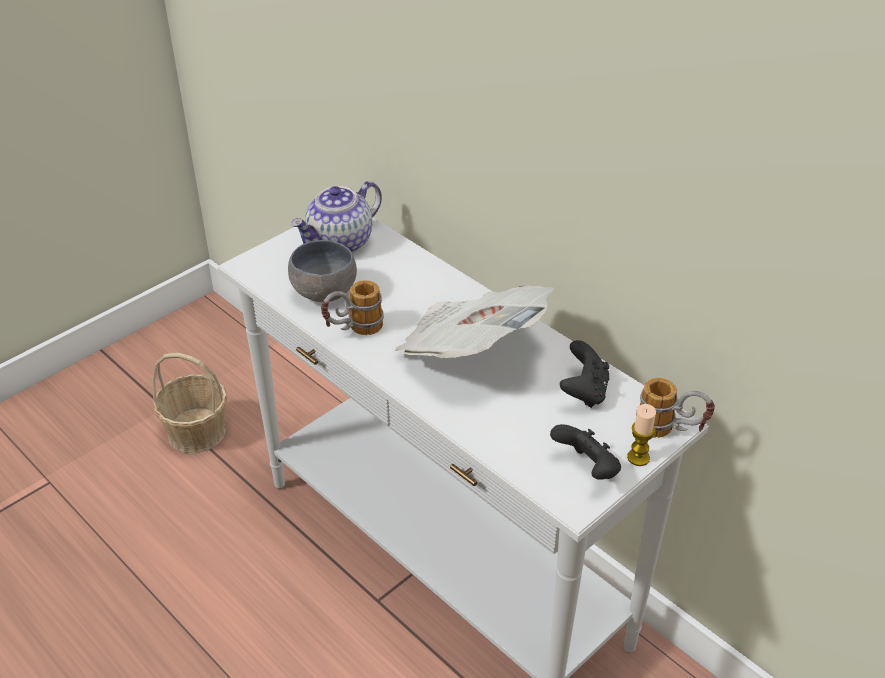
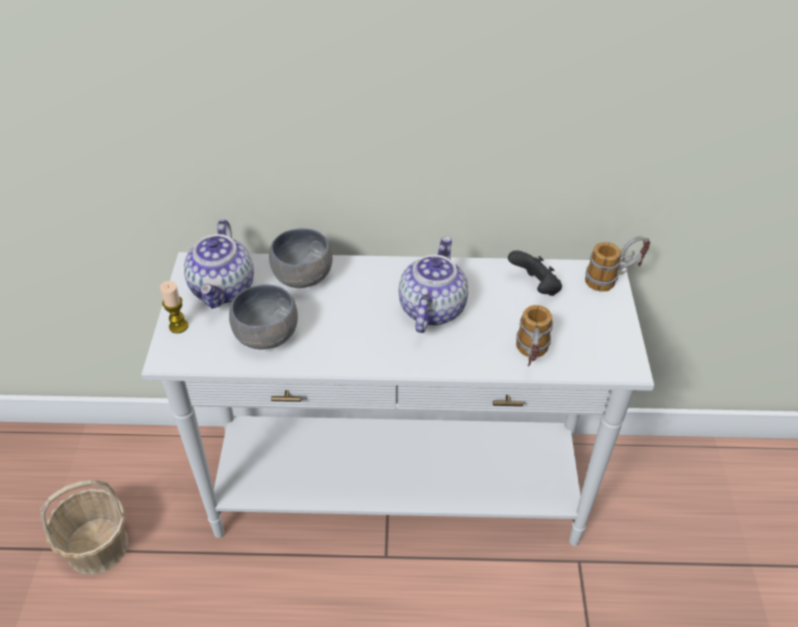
camera: 45 degrees left, 5 degrees up
(353, 331) = (330, 351): mug -> mug (531, 357)
(407, 267) = (302, 276): none -> grey bowl
(471, 351) = (431, 308): newspaper -> teapot
(587, 469) = (604, 338): black game controller -> none
(638, 457) = (619, 309): candle -> candle (178, 326)

